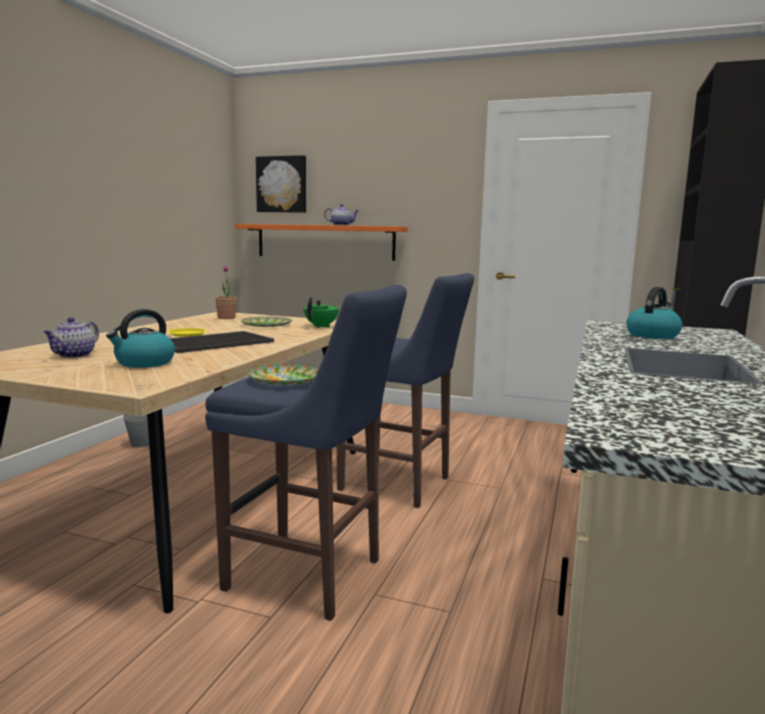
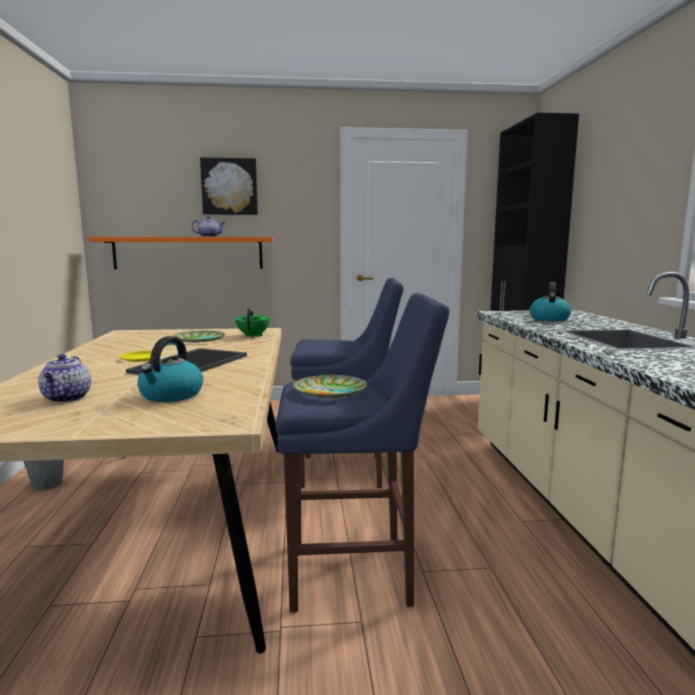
camera: 25 degrees left, 0 degrees up
(226, 318) = (140, 336): potted plant -> none
(282, 184) = (136, 196): picture -> picture (229, 187)

